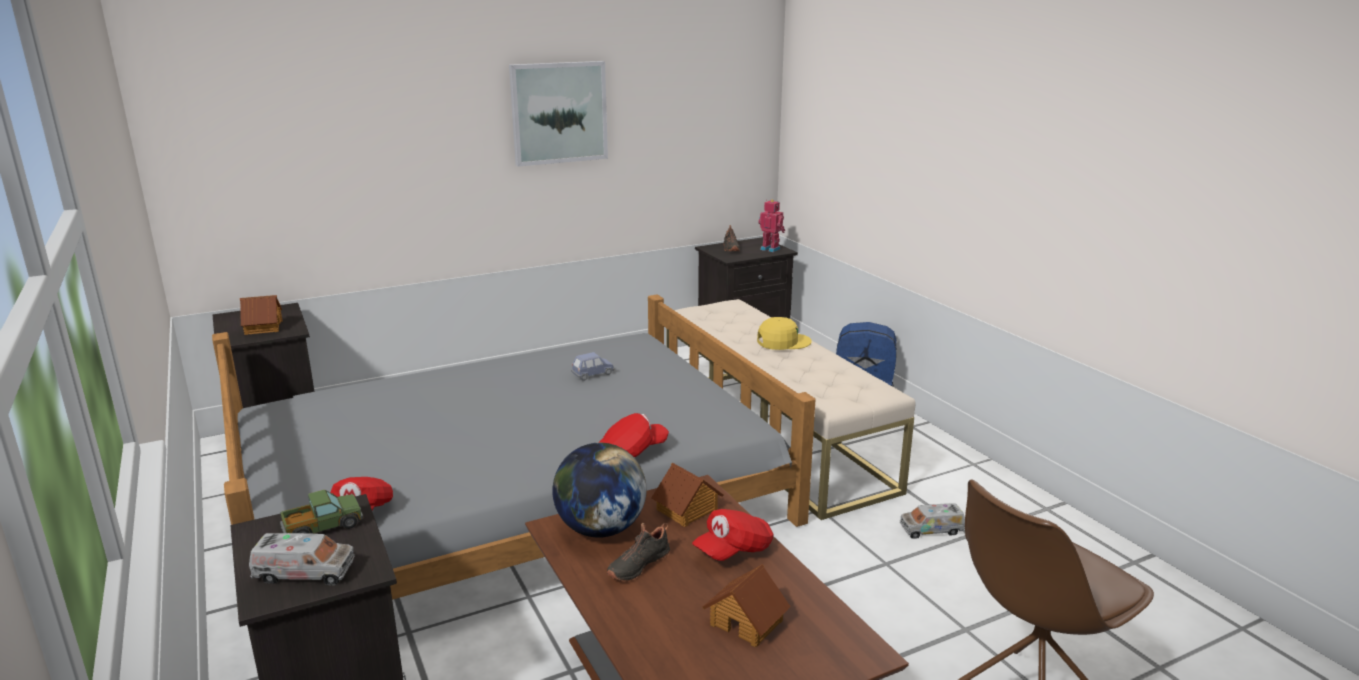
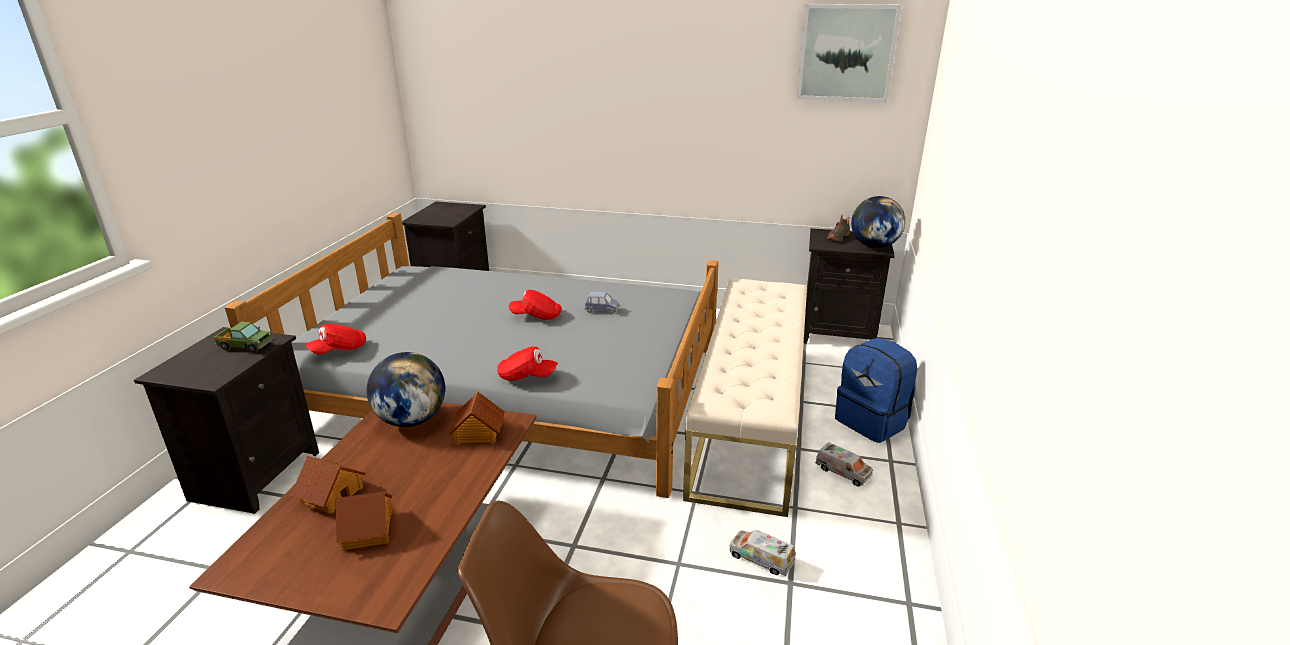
camera: 40 degrees right, 5 degrees up
(263, 327) = (441, 216): toy house -> toy house (331, 494)
(305, 572) = (195, 367): toy truck -> toy truck (843, 472)
(559, 112) = (689, 87): picture -> picture (846, 53)
(637, 565) = (387, 454): black shoe -> none
(733, 550) = (451, 477): red cap -> red cap (536, 316)
(771, 249) = (874, 246): toy robot -> globe
(783, 342) = (769, 332): yellow cap -> none

